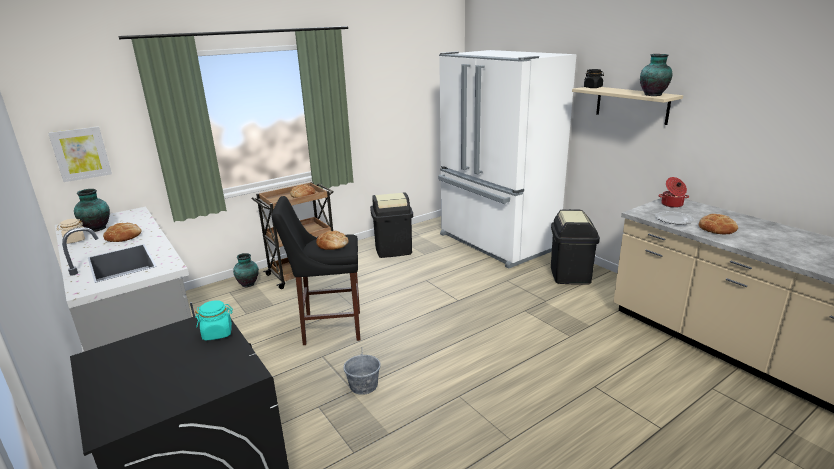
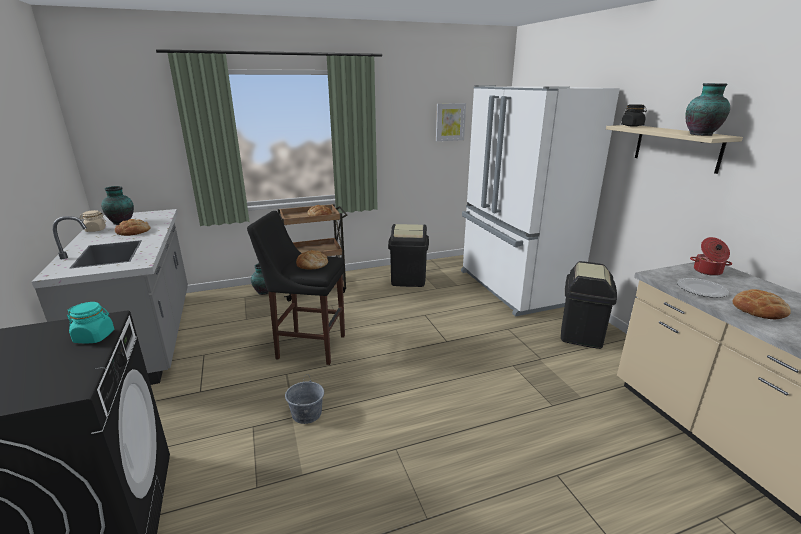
camera: 15 degrees right, 0 degrees up
(81, 153) = (122, 155): picture -> picture (450, 122)

